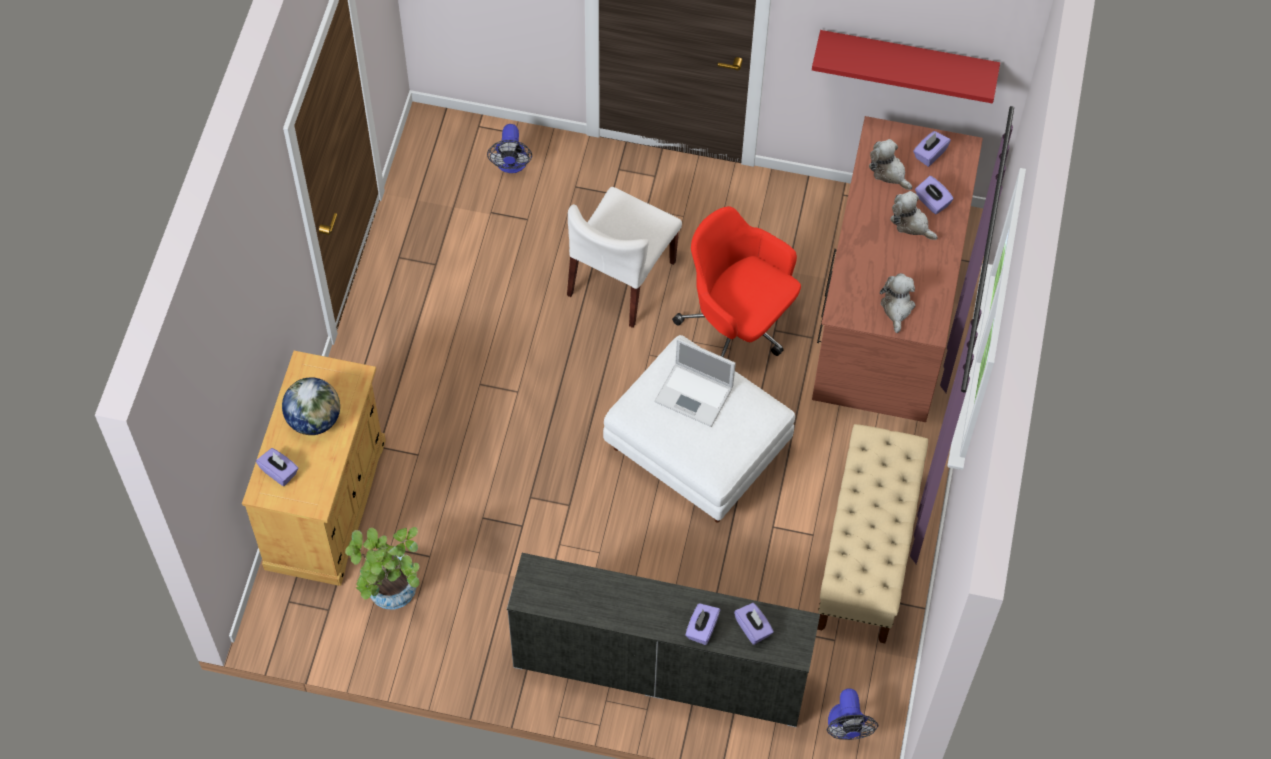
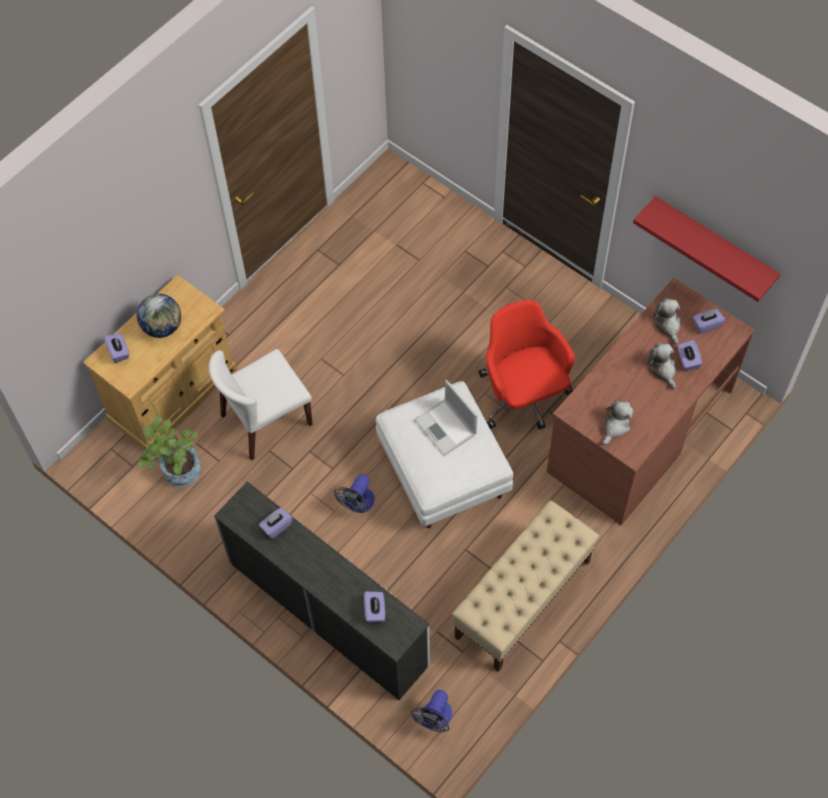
camera: 30 degrees right, 0 degrees up
(511, 165) = (430, 218): fan -> fan (358, 504)
(621, 279) = (460, 328): white chair -> white chair (266, 420)
(702, 629) = (338, 594): purple tissue box -> purple tissue box (276, 527)

